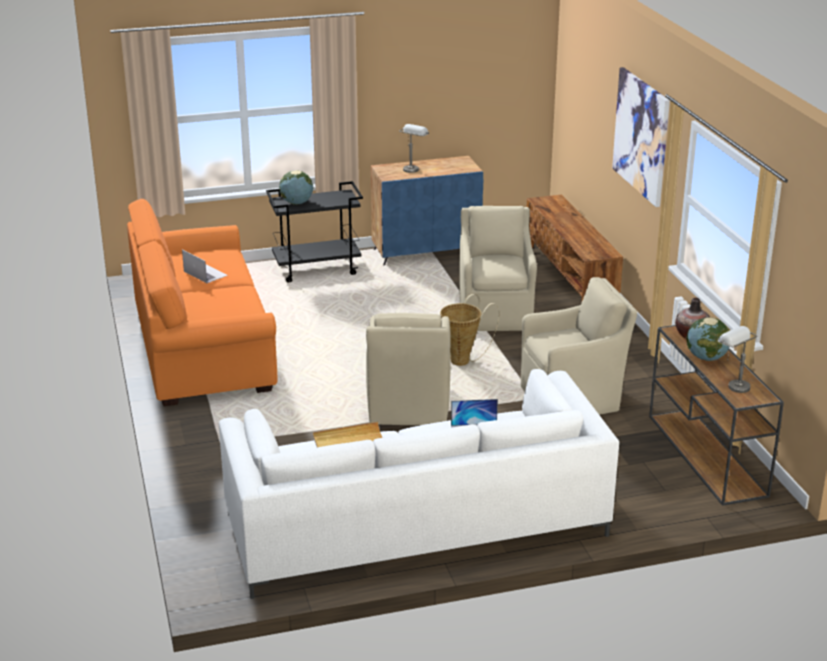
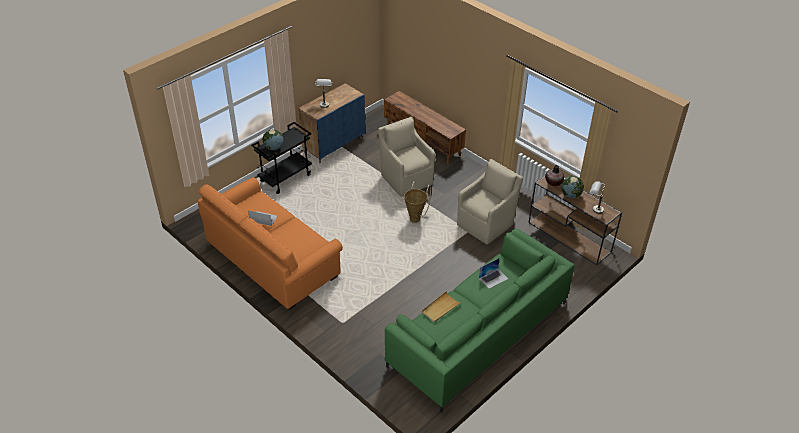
camera: 30 degrees left, 15 degrees up
(408, 407) = (414, 260): beige armchair -> none
(415, 524) = (478, 334): white sofa -> green sofa
(641, 135) = (476, 68): picture -> none

